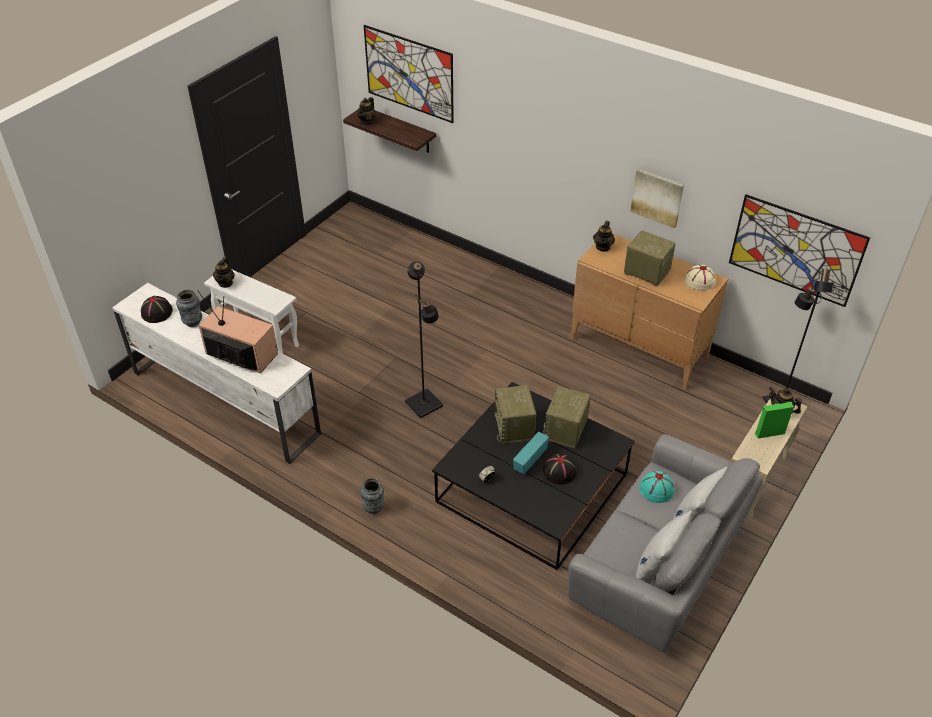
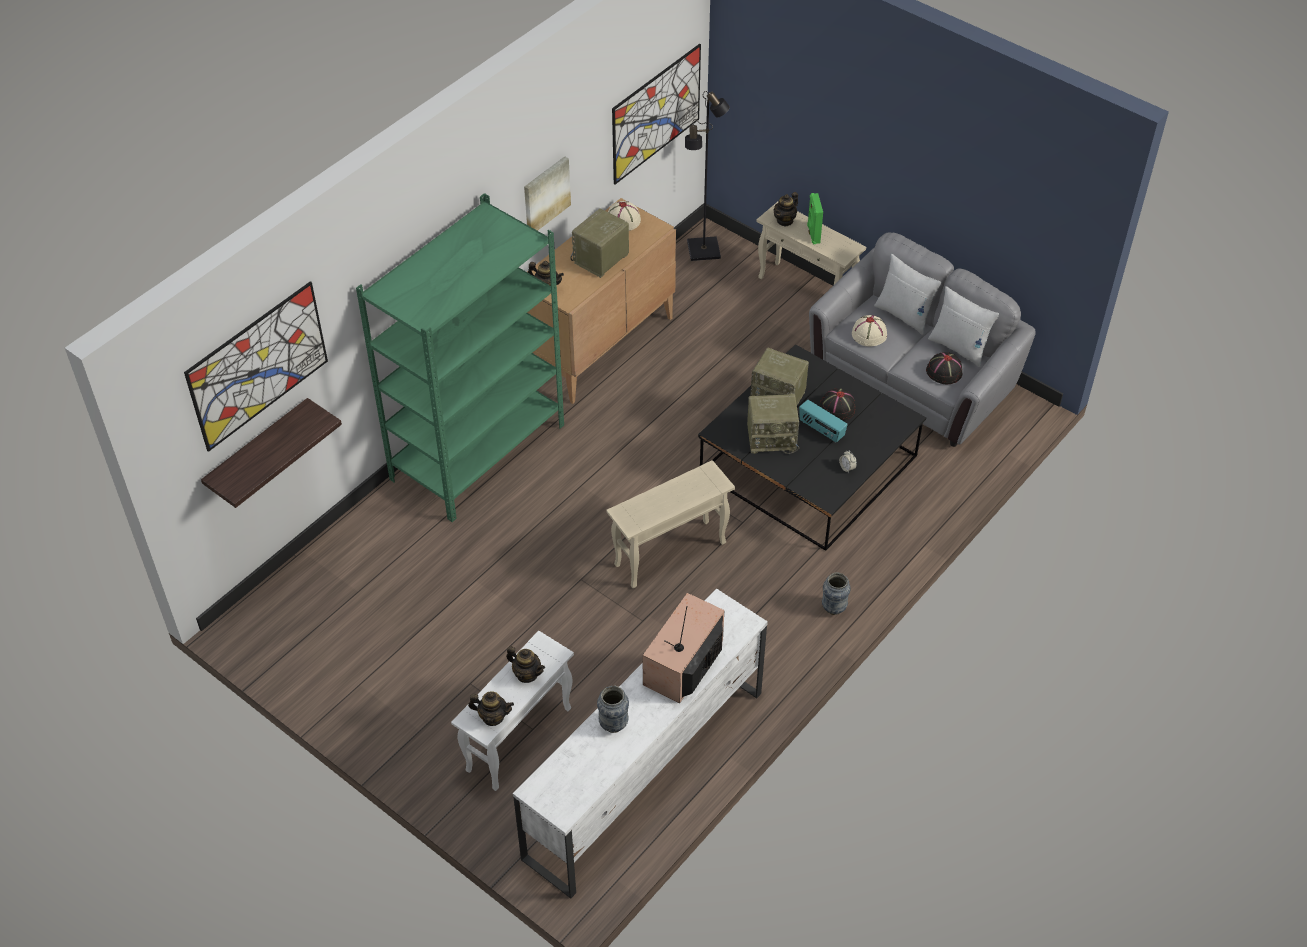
camera: 85 degrees left, 5 degrees up
(157, 312) = (585, 771): black hat -> black hat (943, 371)
(367, 121) = (252, 474): teapot -> teapot (527, 674)
(423, 404) = (670, 554): black floor lamp -> beige side table
(511, 295) = (478, 452): none -> green bookcase
(656, 489) = (869, 334): turquoise hat -> beige hat

